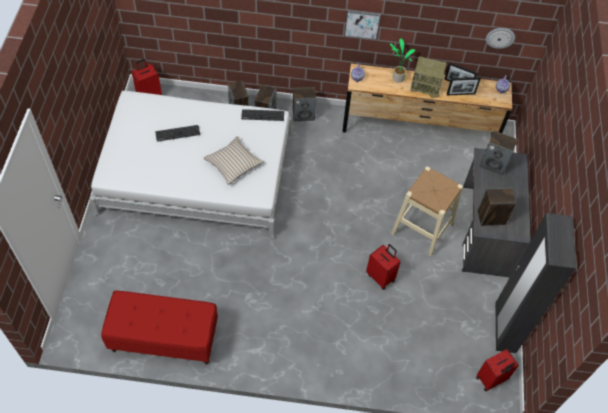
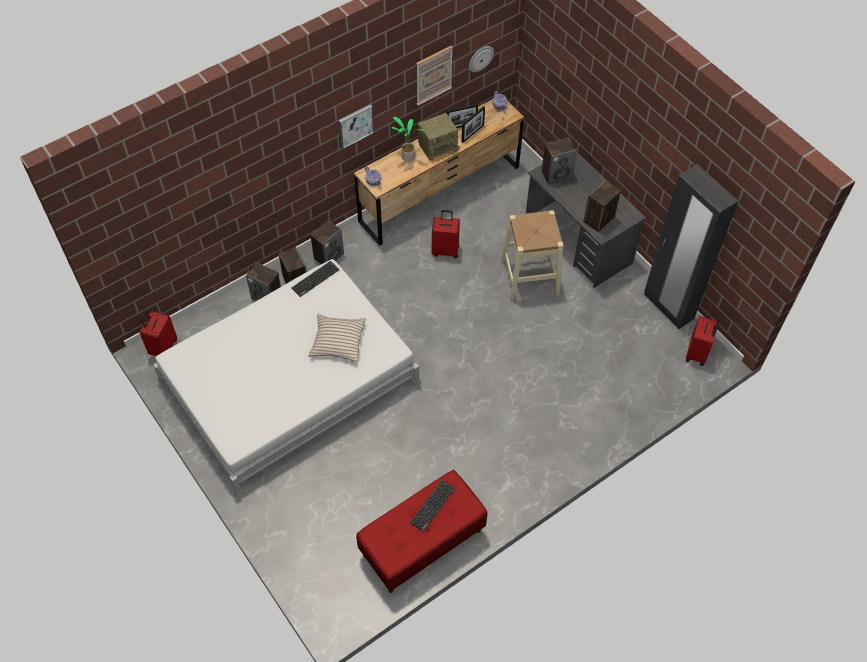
camera: 40 degrees left, 0 degrees up
(177, 133) = (257, 354): keyboard -> keyboard (432, 505)
(381, 277) = (539, 343): red suitcase -> red suitcase (445, 250)
(448, 24) = (433, 75): none -> picture

